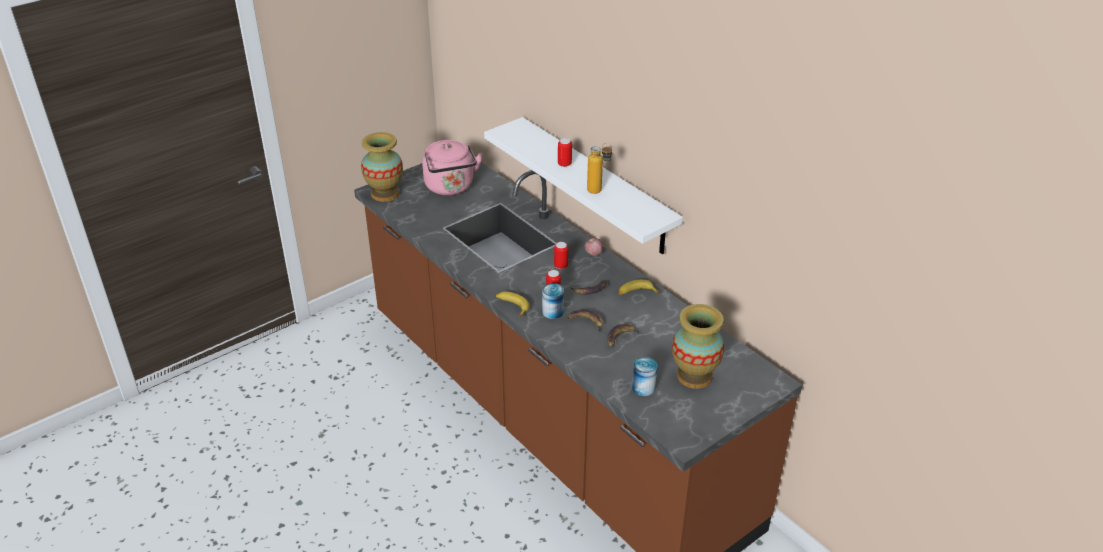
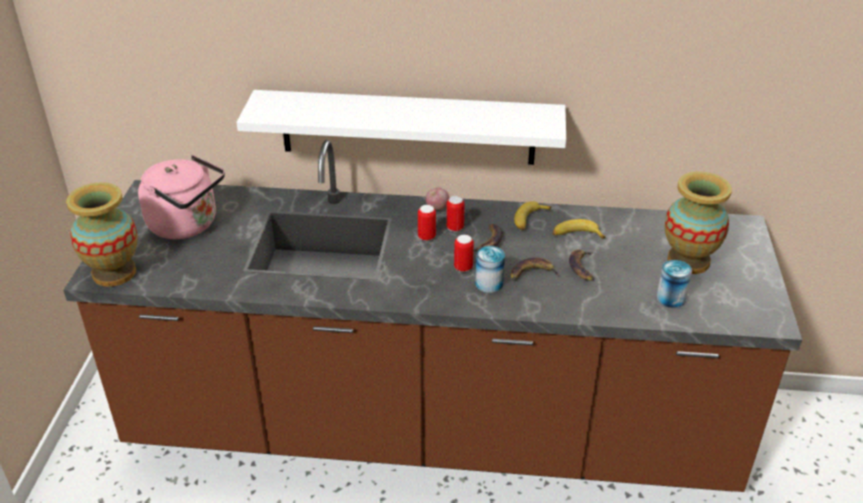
camera: 45 degrees left, 0 degrees up
(512, 306) = (443, 303): banana -> banana (576, 235)
(564, 164) = (379, 112): can -> can (455, 227)
(599, 192) = (458, 121): bottle -> none

